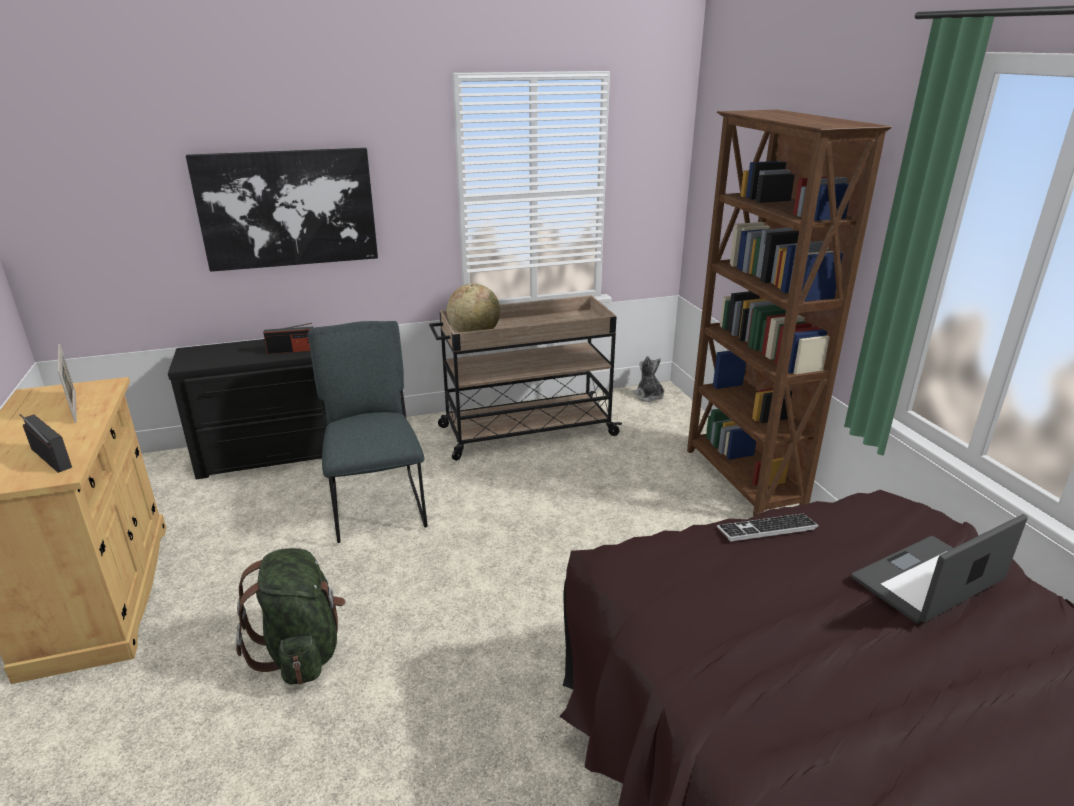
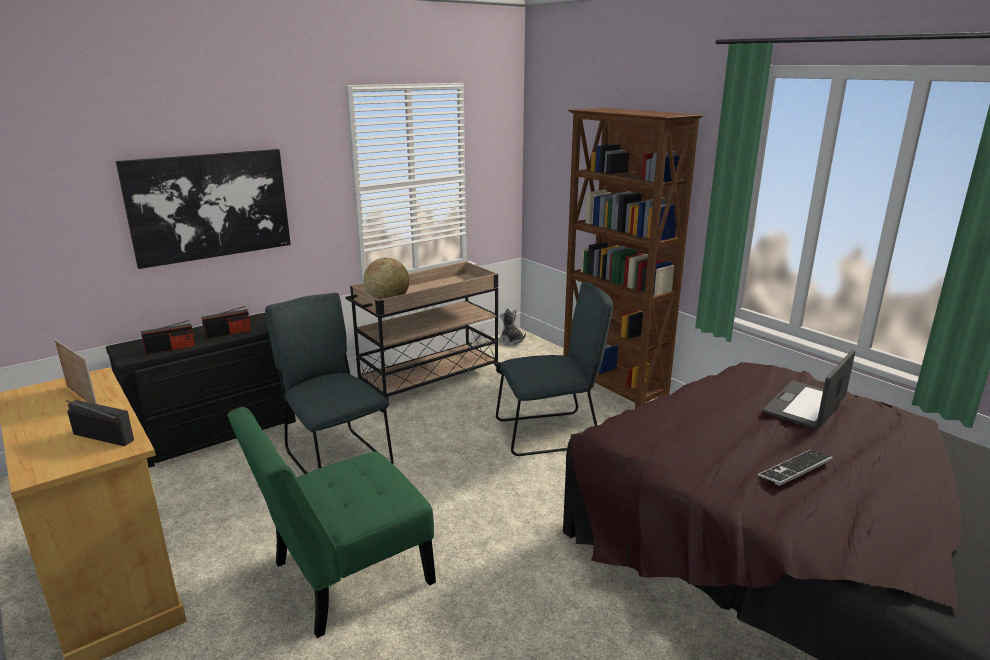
camera: 20 degrees left, 5 degrees down
(227, 360) = (170, 349): none -> radio
(302, 651) = (344, 577): green backpack -> green chair
(629, 525) = (551, 433): none -> grey chair
(766, 529) = (691, 396): keyboard -> keyboard (795, 468)

